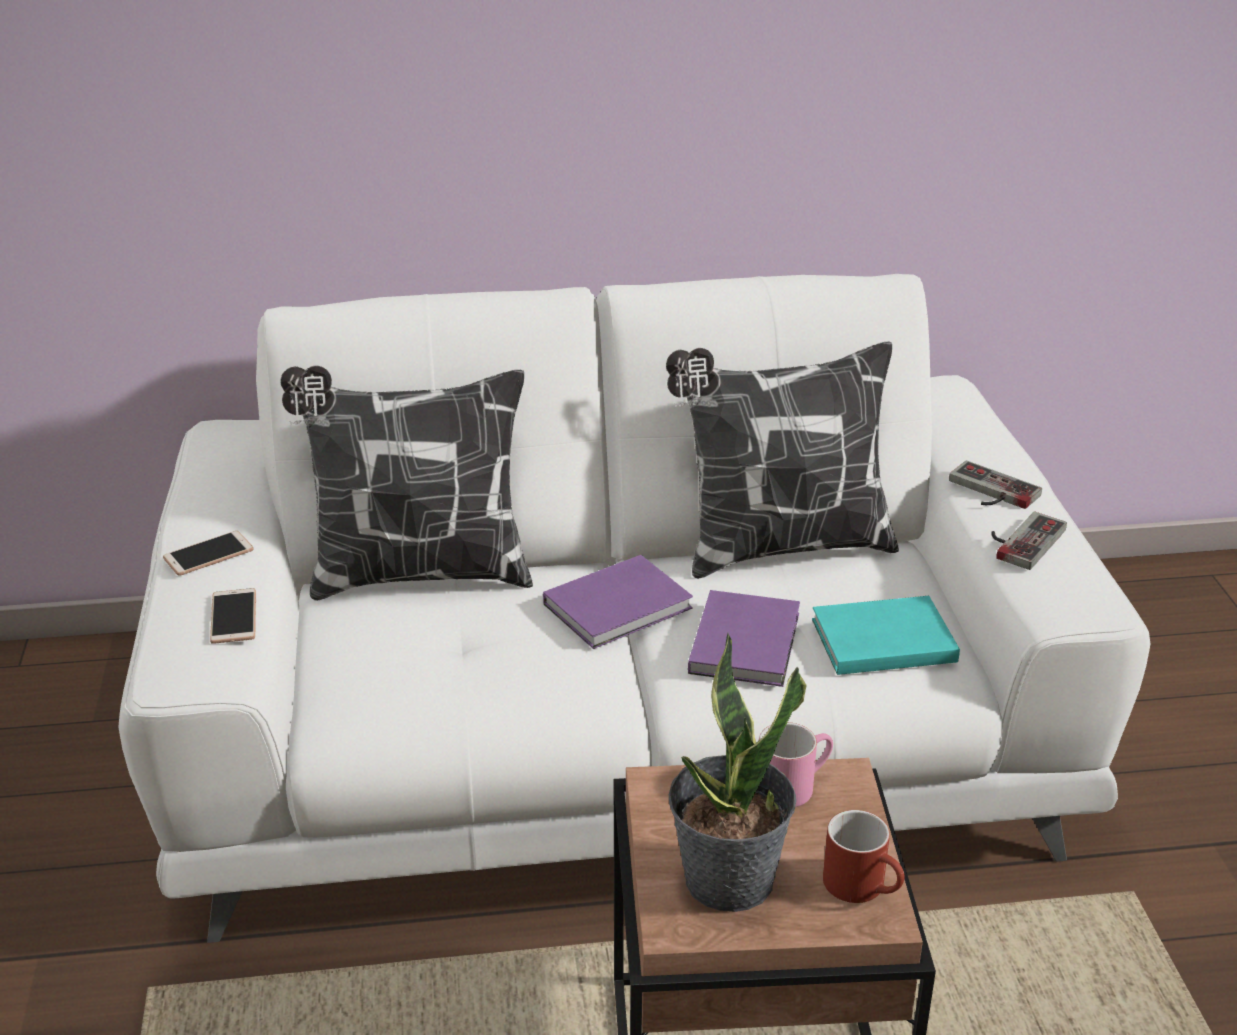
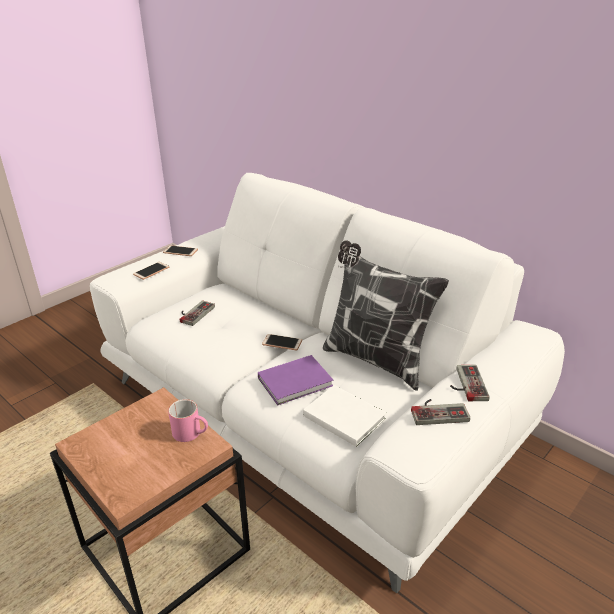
camera: 50 degrees right, 0 degrees up
(386, 656) = (193, 313): none -> game controller
(416, 573) = (248, 295): pillow -> none
(621, 606) = (282, 343): purple book -> phone
(728, 881) = (114, 444): potted plant -> none
(864, 887) = (140, 484): red mug -> none
(879, 639) = (343, 416): turquoise book -> white book

